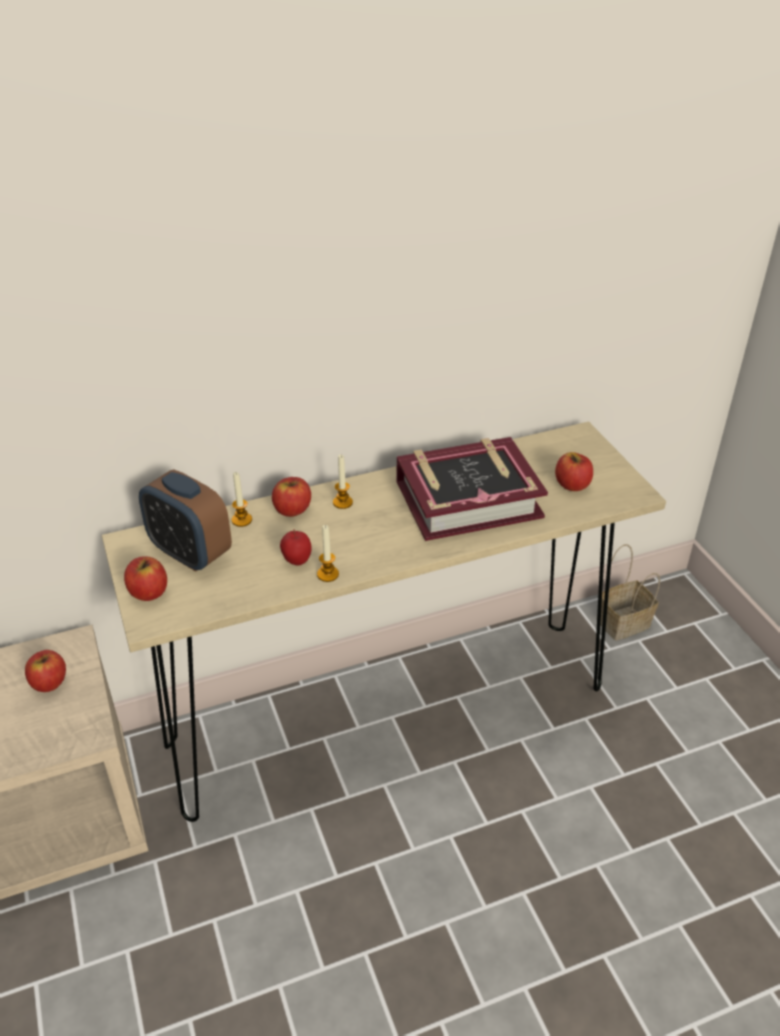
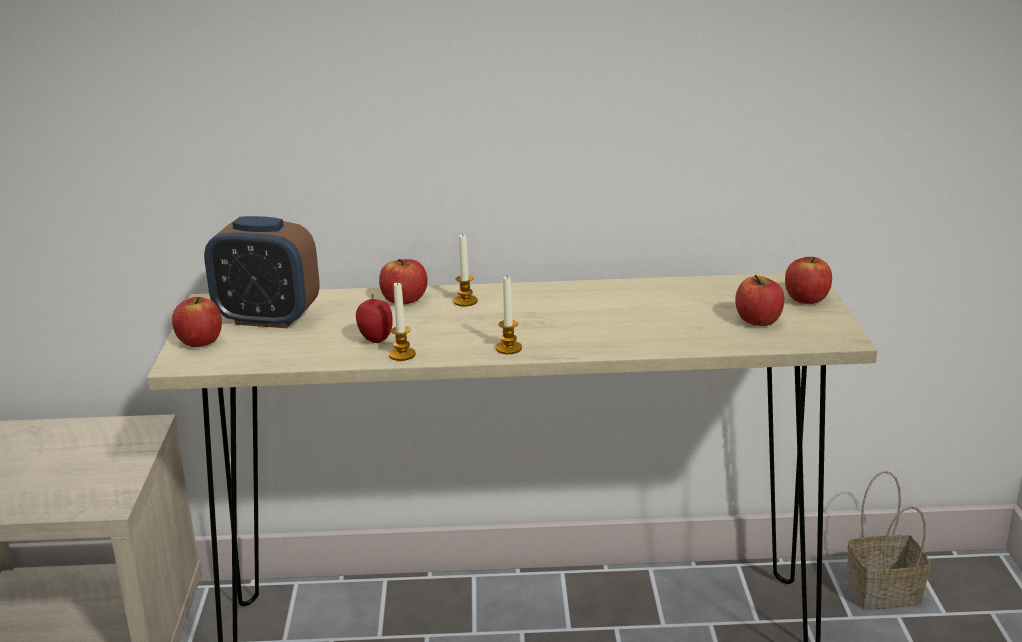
camera: 20 degrees right, 15 degrees down
(49, 682) = (98, 453): apple -> apple (806, 299)
(190, 553) = (267, 319): alarm clock -> alarm clock turned 45 degrees counterclockwise
(242, 520) = (343, 301): candle -> candle (508, 348)
(468, 499) = (616, 316): book -> none

